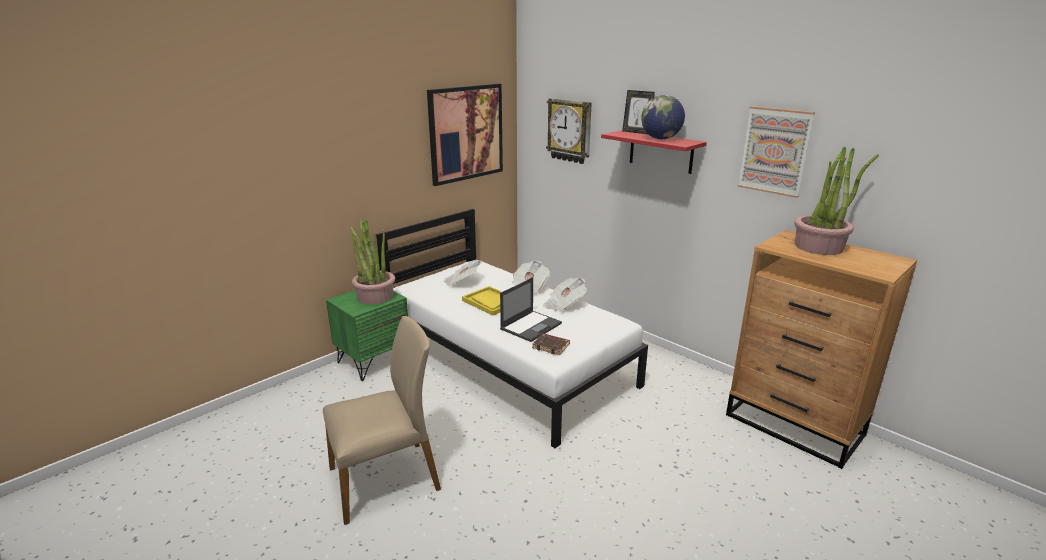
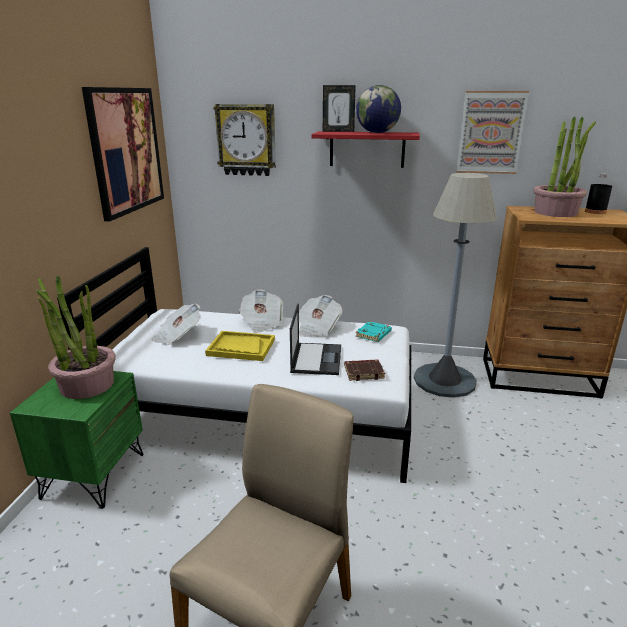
camera: 35 degrees left, 0 degrees up
(601, 322) = (373, 334): none -> turquoise book
(687, 392) = (444, 380): none -> grey floor lamp
(871, 255) = (595, 212): none -> black bottle

